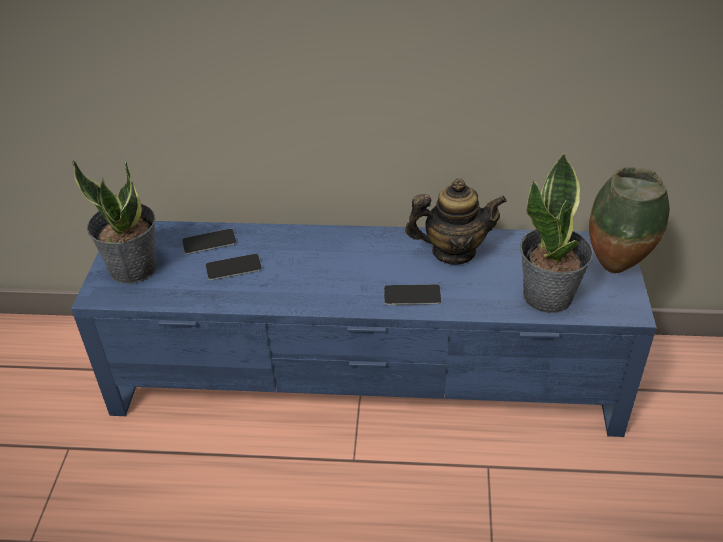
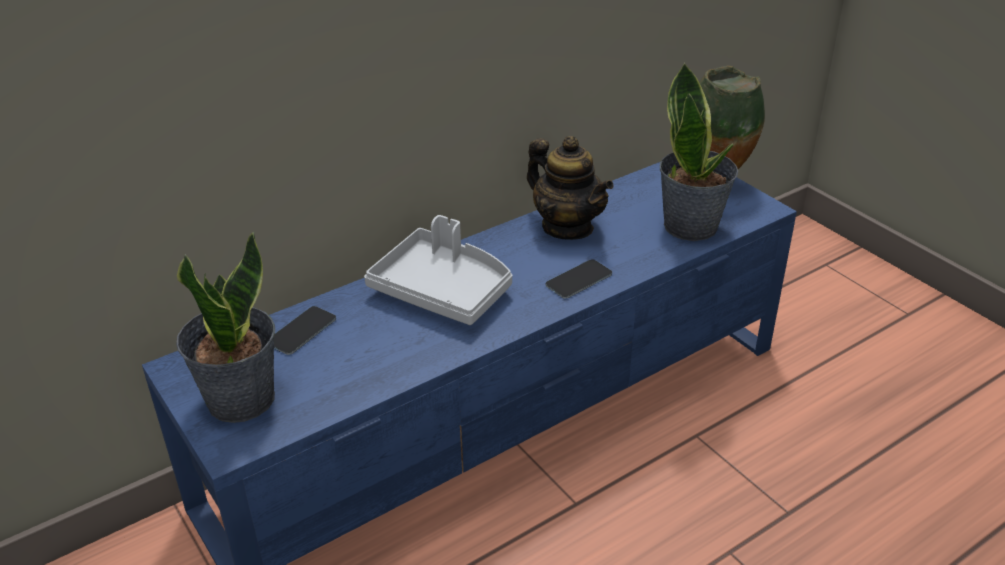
camera: 40 degrees left, 5 degrees down
(233, 267) = (364, 341): phone -> none
(317, 257) = (443, 290): none -> grey tray
(453, 251) = (567, 227): teapot -> teapot turned 90 degrees clockwise

